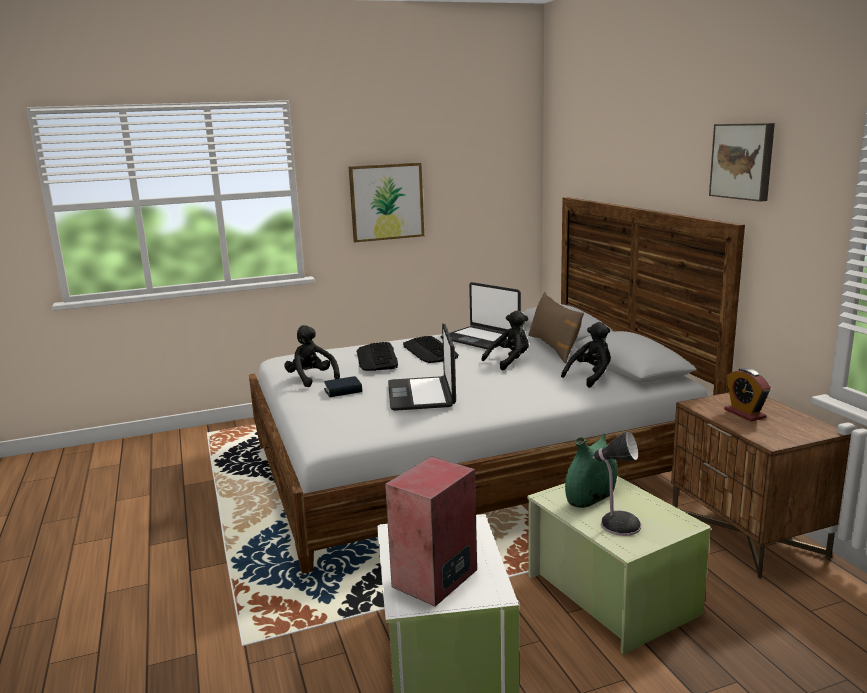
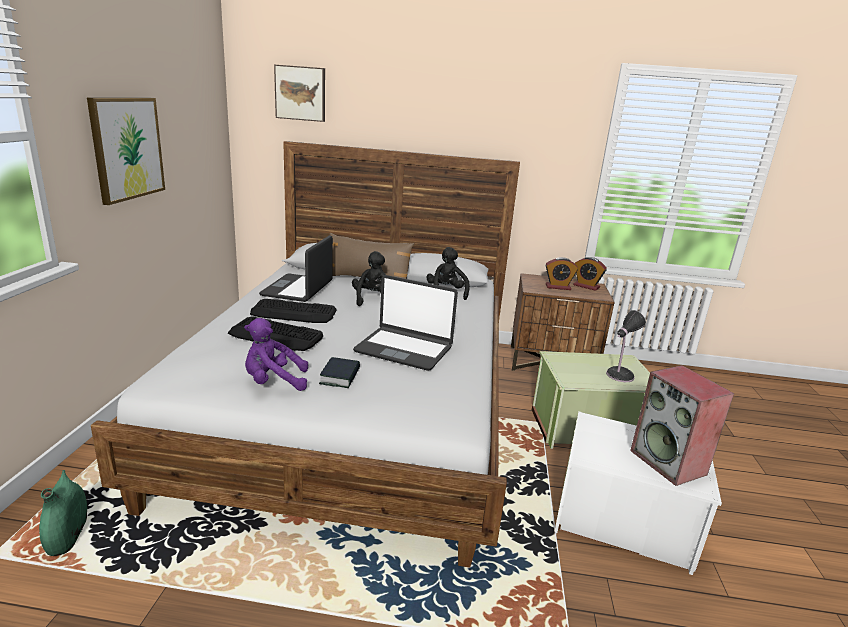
camera: 65 degrees left, 5 degrees up
(311, 379) = (273, 382): black plush toy -> purple plush toy
(481, 339) = (298, 289): laptop -> laptop turned 120 degrees clockwise
(591, 498) = (578, 370): green vase -> green vase (68, 535)
(743, 161) = (513, 116): picture -> picture (301, 93)
(795, 427) = (586, 286): none -> alarm clock

